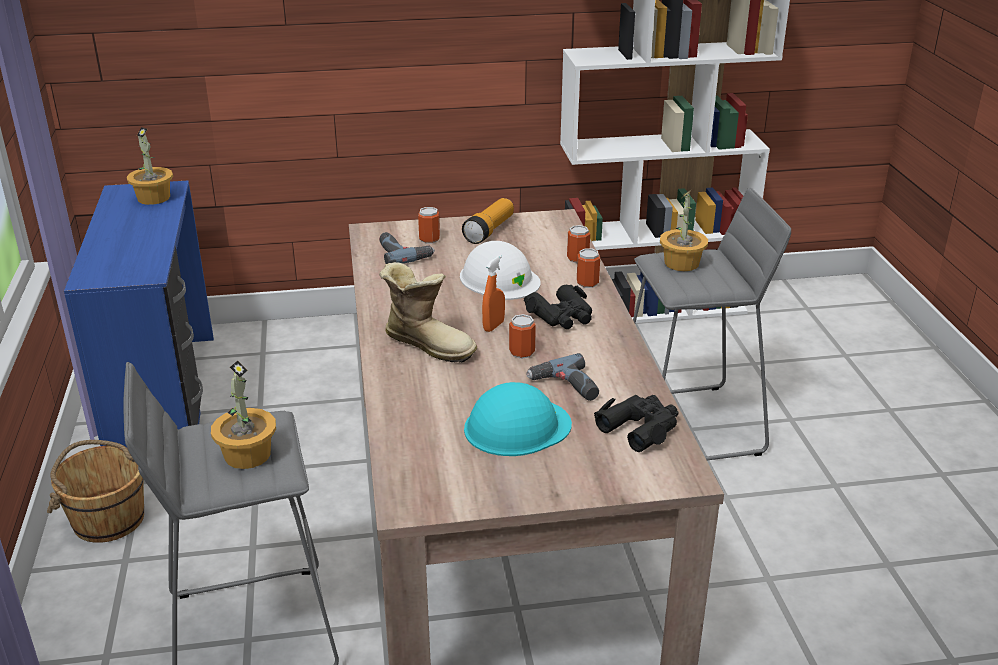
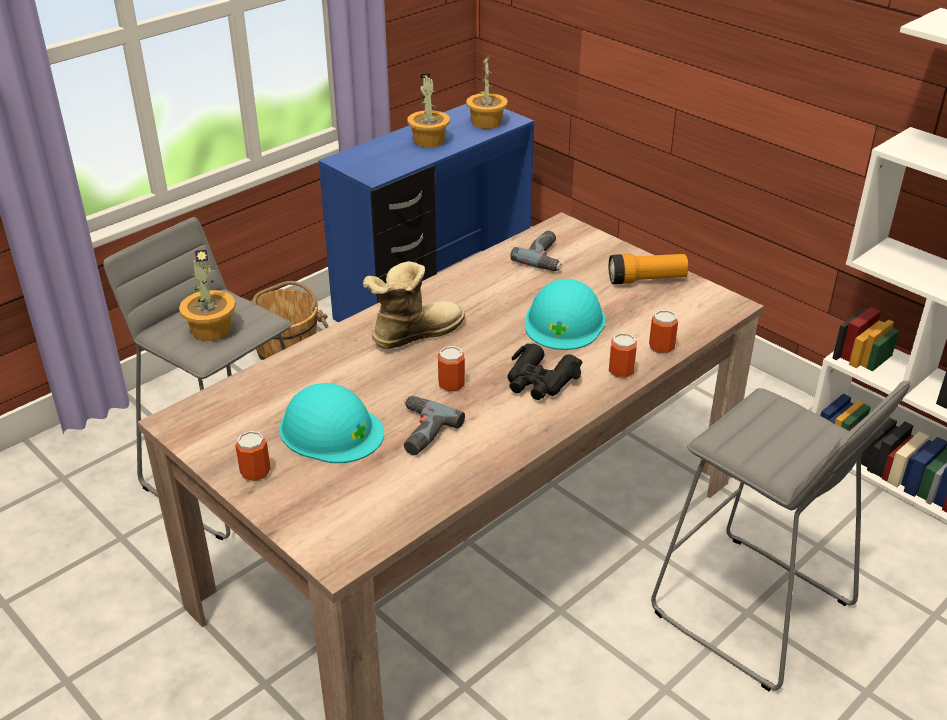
camera: 55 degrees right, 5 degrees up
(429, 239) = (587, 258): can -> can (255, 473)
(429, 343) = (413, 333): boot -> boot turned 120 degrees counterclockwise
(493, 326) = (478, 352): orange spray bottle -> none
(499, 279) = (564, 321): white hard hat -> turquoise hard hat
(640, 427) = (394, 500): black binoculars -> none
(682, 263) = (778, 420): potted plant -> potted plant (429, 141)

